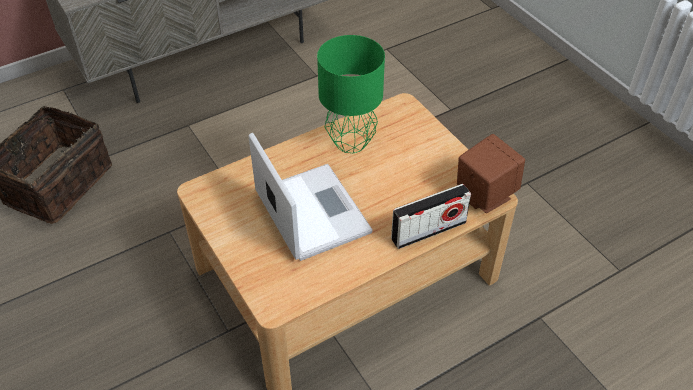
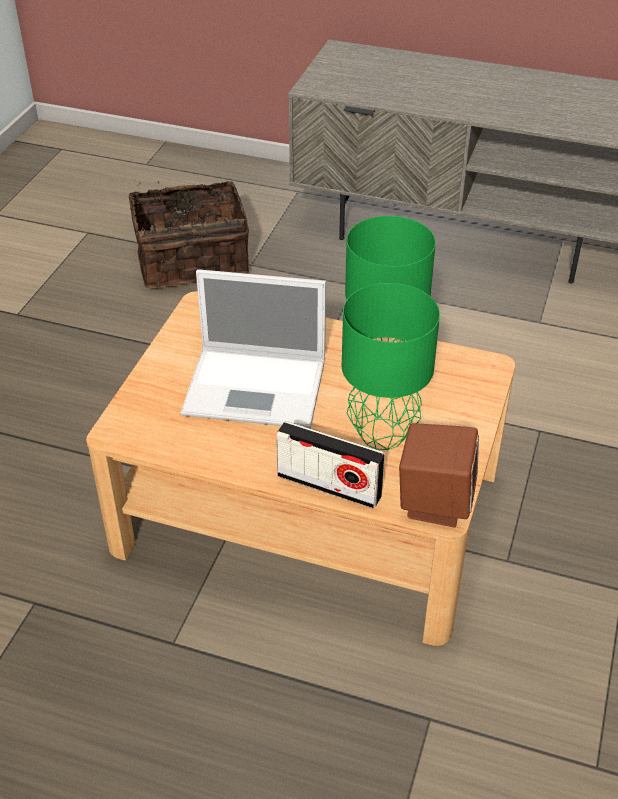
camera: 50 degrees right, 5 degrees down
(310, 210) = (258, 387): laptop -> laptop turned 75 degrees clockwise
(410, 183) = (381, 434): none -> green table lamp

